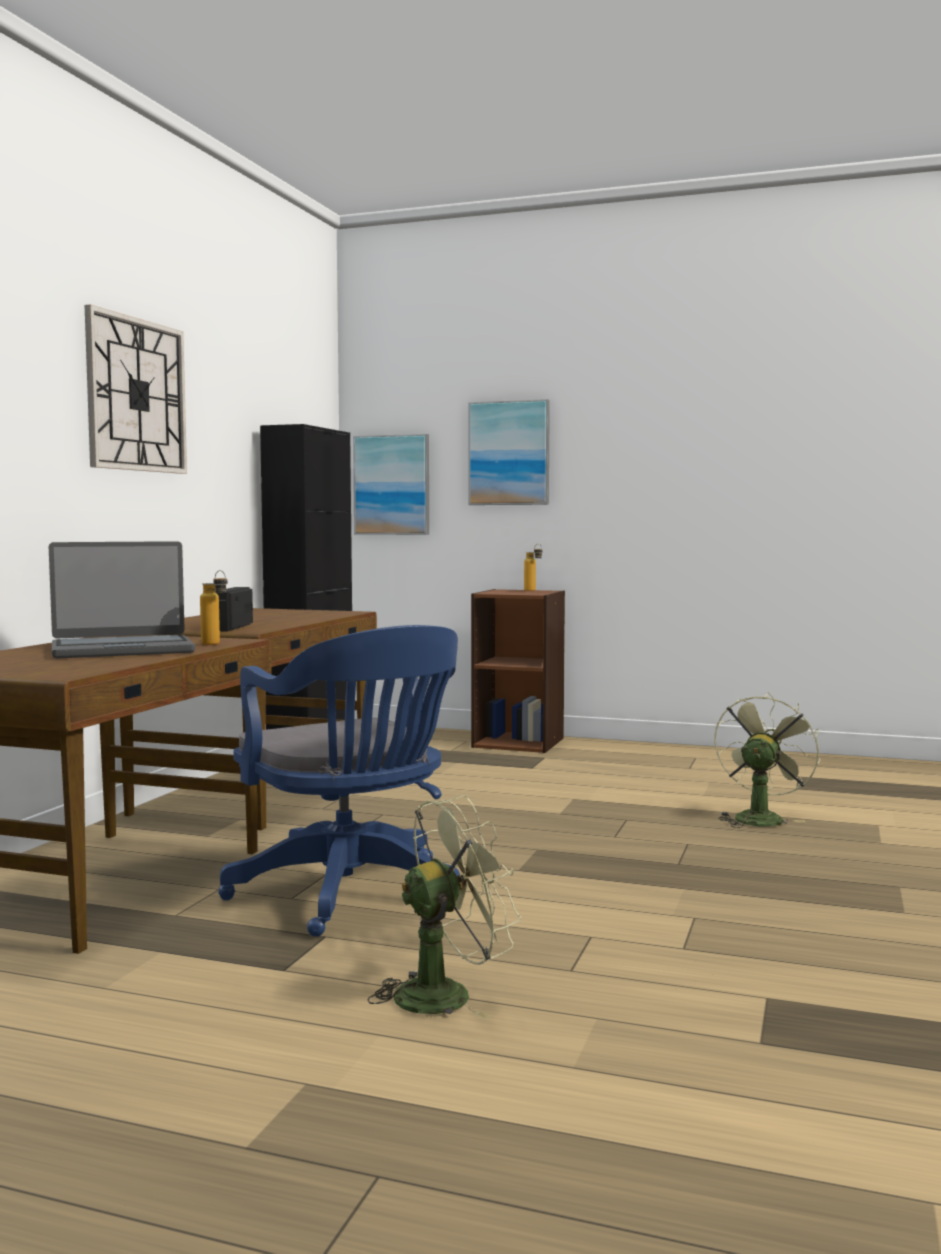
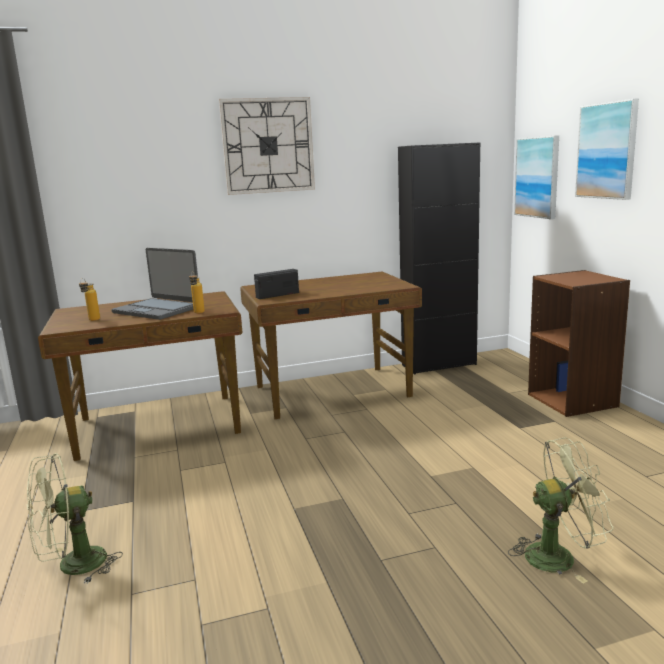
camera: 55 degrees right, 10 degrees up
(351, 895) = (198, 481): blue office chair -> none
(446, 993) = (72, 567): green fan -> green fan turned 120 degrees clockwise
(533, 591) = (596, 278): bottle -> bottle (92, 320)

